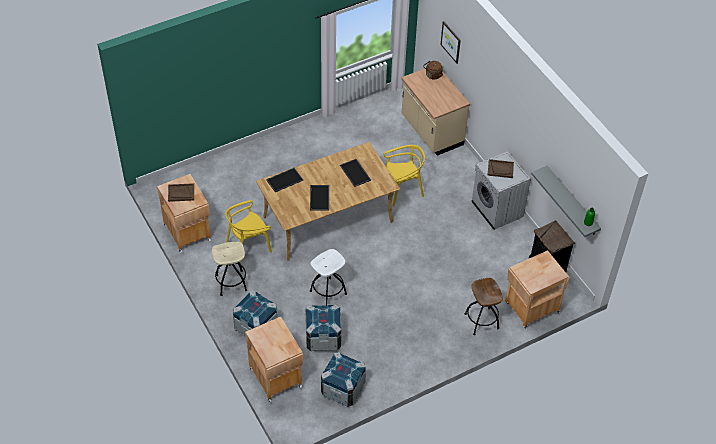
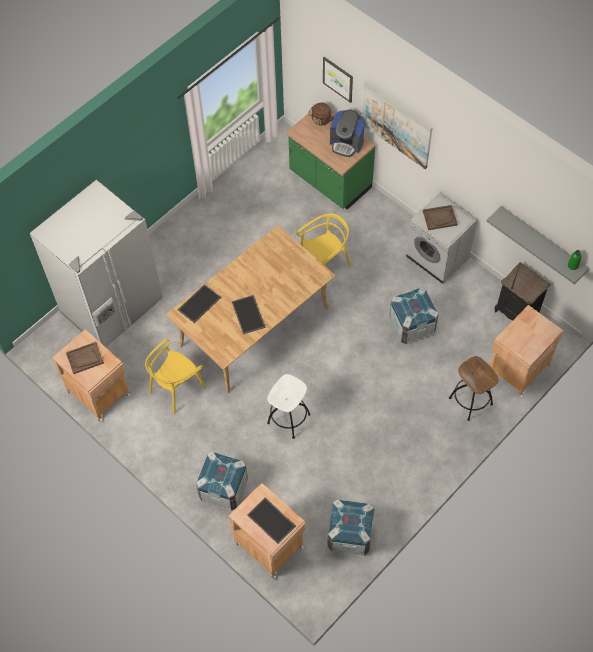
camera: 15 degrees left, 10 degrees up
(223, 175) = (113, 307): none -> white fridge
(231, 282) = (174, 441): beige stool -> none
(323, 338) = (304, 477): crate -> crate (412, 325)
(356, 173) = (278, 270): tray -> tray (272, 520)
(431, 131) = (329, 181): beige counter -> green counter
(446, 97) = (346, 143): none -> coffee machine
(485, 85) = (396, 124): none -> picture

